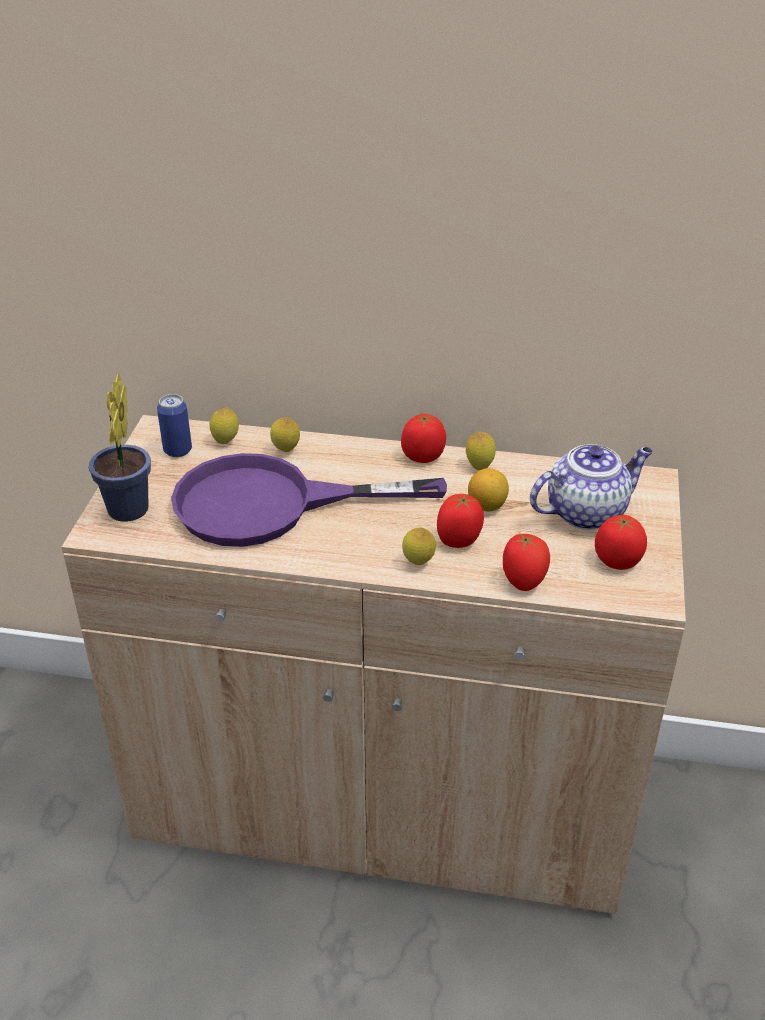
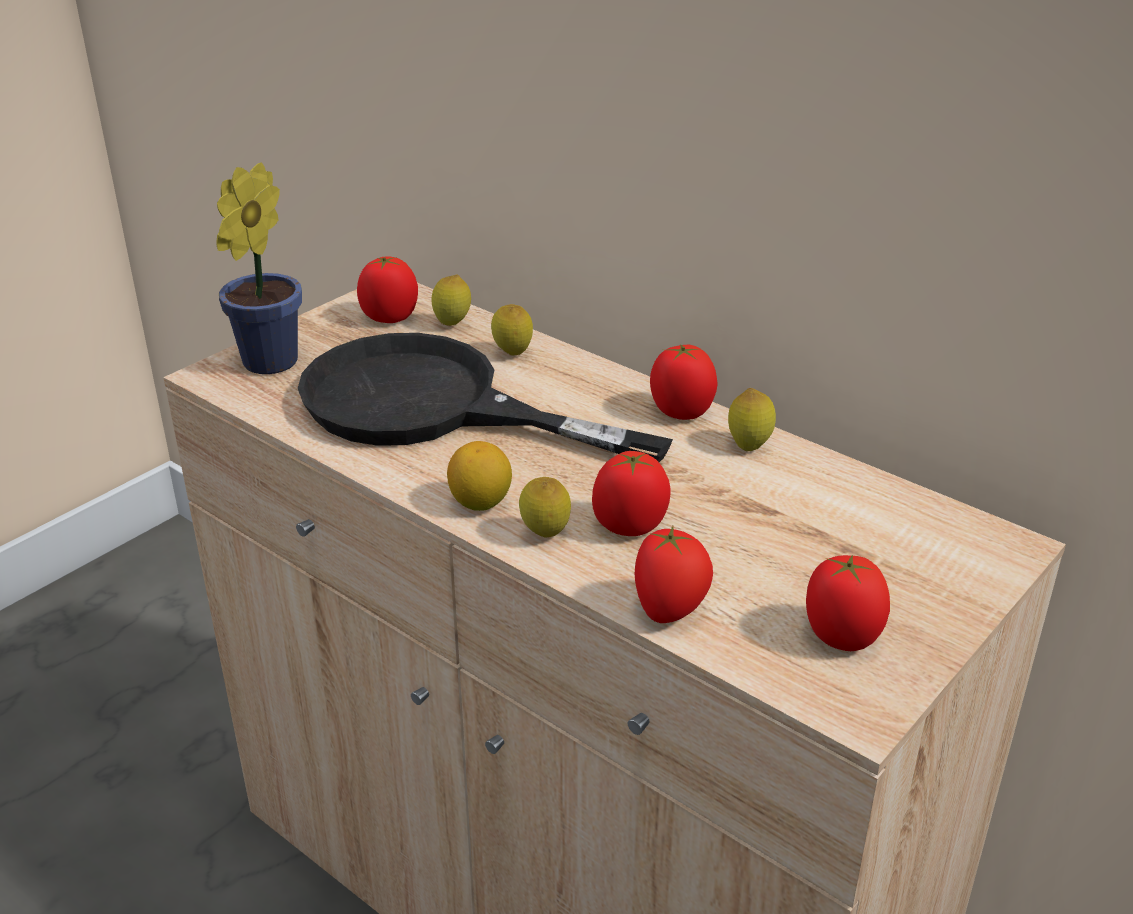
camera: 30 degrees right, 5 degrees down
(177, 450) = (389, 318): can -> tomato
(271, 505) = (433, 407): purple frying pan -> black frying pan
(487, 506) = (712, 497): lemon -> lemon (481, 503)
(587, 511) = (857, 553): teapot -> none

